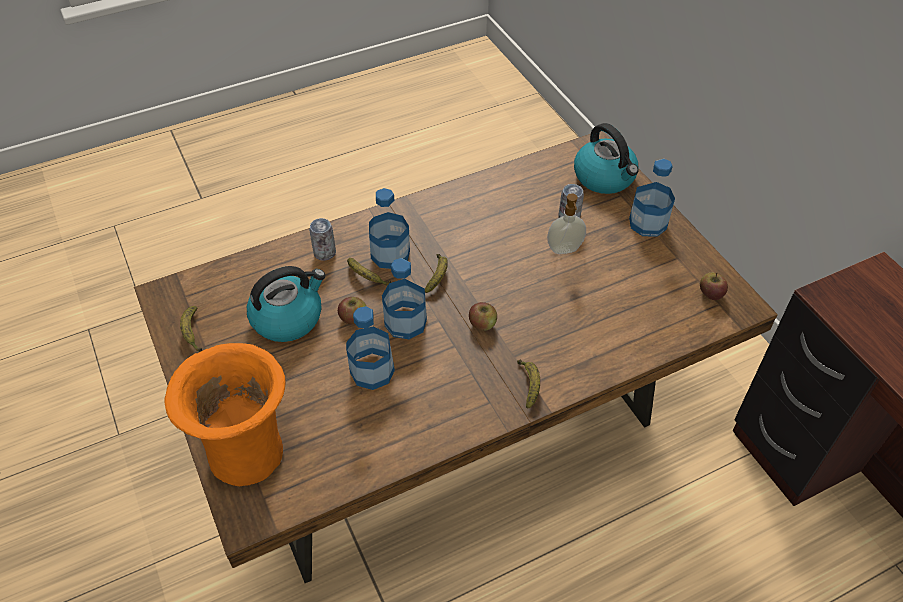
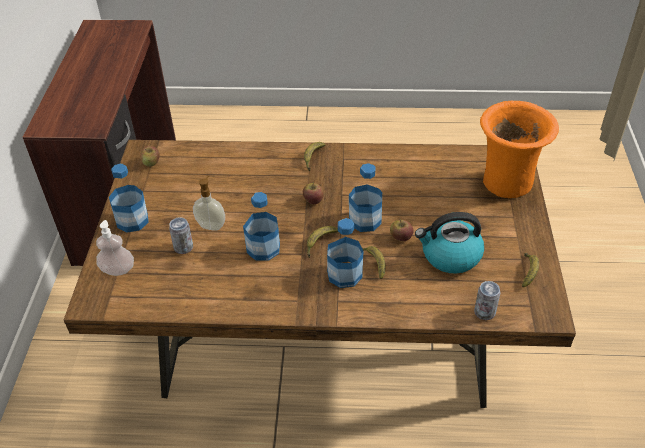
camera: 150 degrees left, 5 degrees down
(324, 253) = (397, 297): can -> can (484, 312)
(372, 371) = (406, 199): bottle -> bottle (263, 248)
(605, 177) = (118, 270): kettle -> soap dispenser

